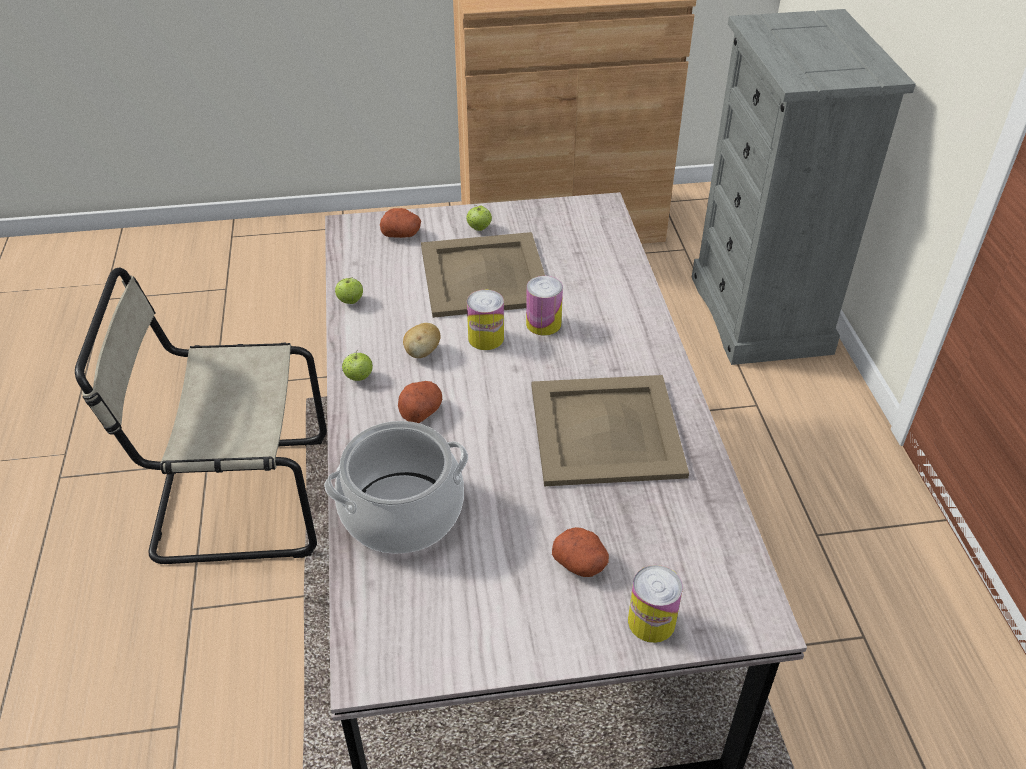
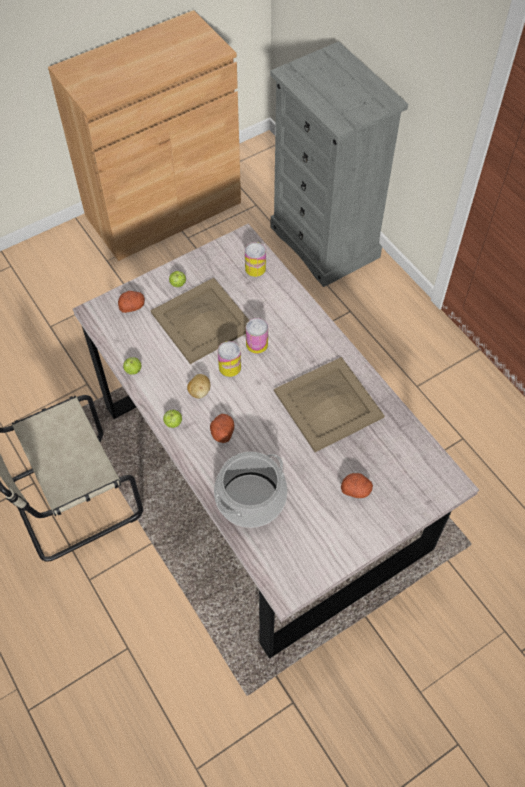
camera: 25 degrees left, 15 degrees up
(651, 622) = (405, 507): can -> can (255, 268)

